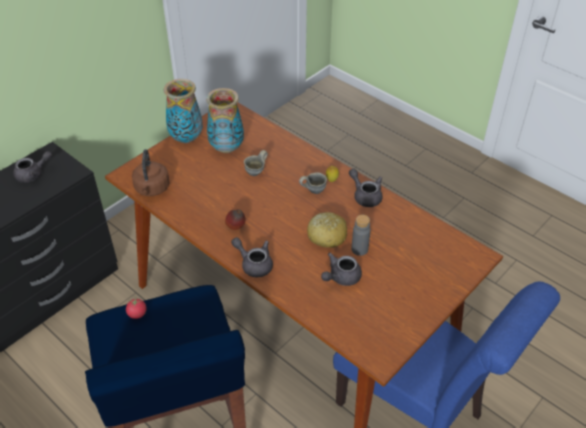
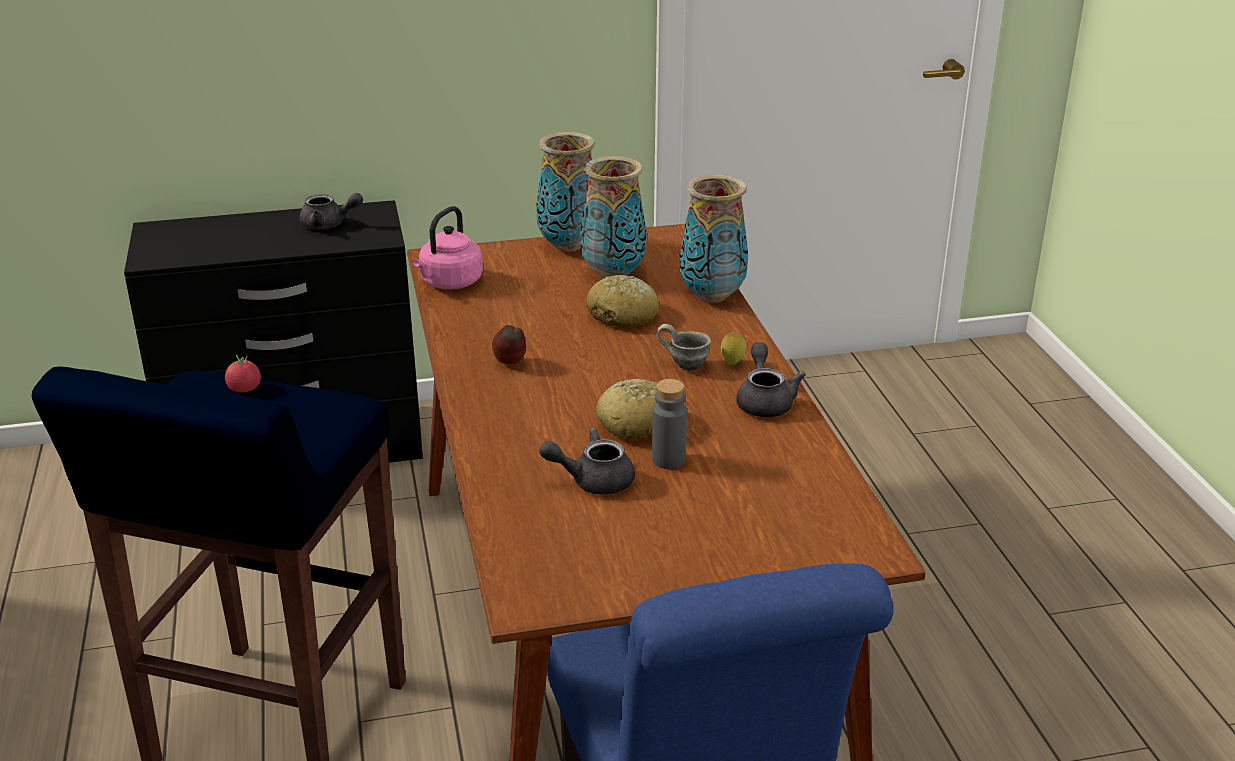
camera: 35 degrees right, 15 degrees down
(152, 189) = (449, 283): brown kettle -> pink kettle
(254, 264) = (482, 413): grey teapot -> none
(257, 173) = (623, 315): grey mug -> bread
(285, 142) = (713, 296): none -> vase

